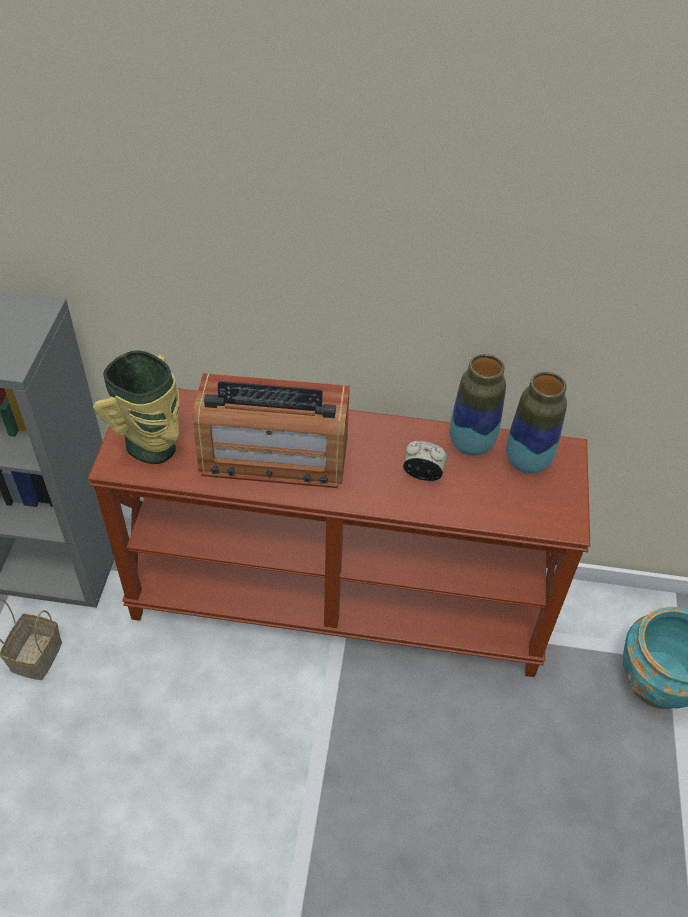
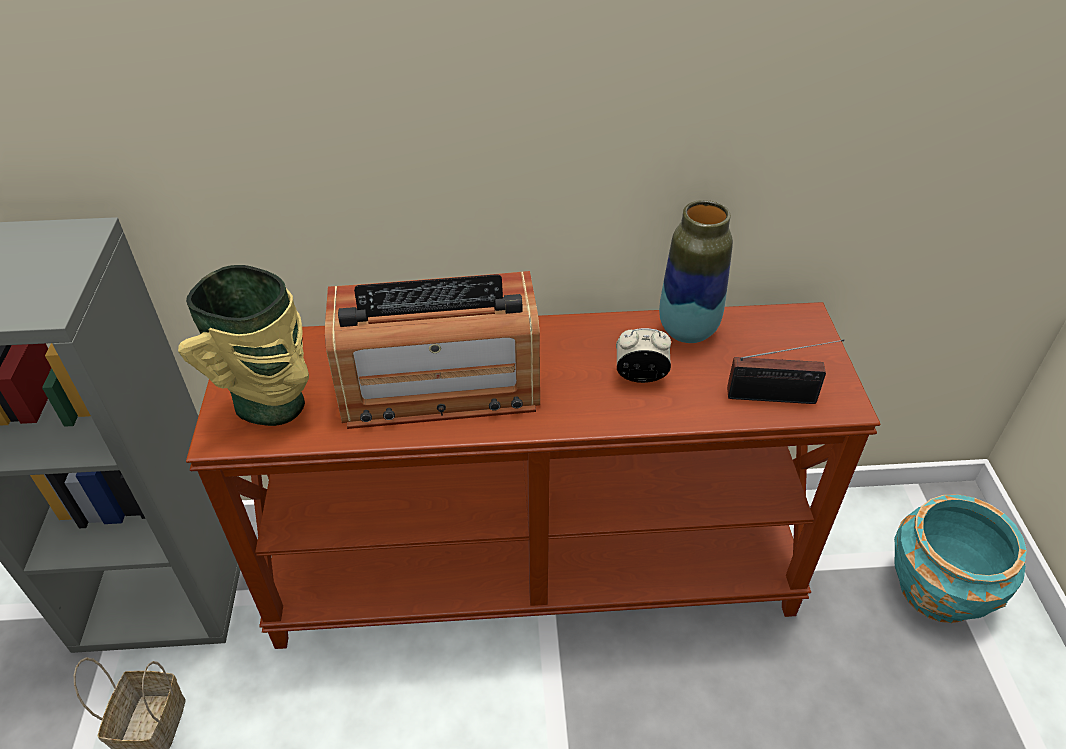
camera: 10 degrees left, 5 degrees down
(519, 510) = (776, 397): none -> radio
(527, 461) = (763, 339): vase -> none

